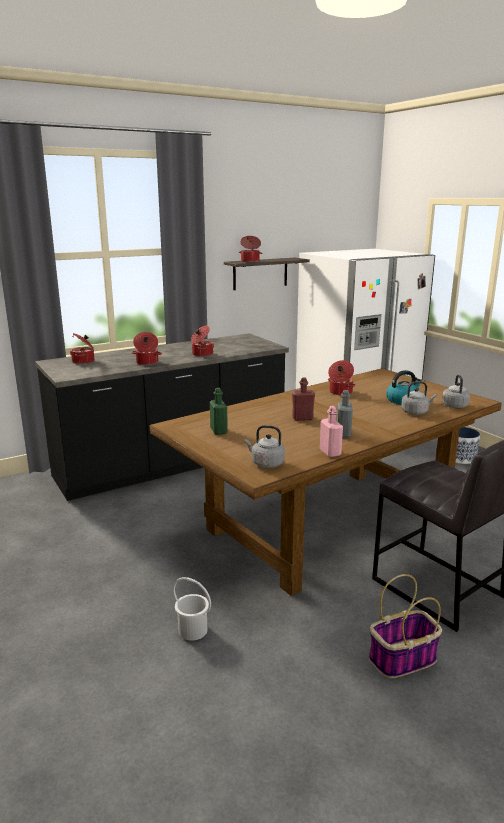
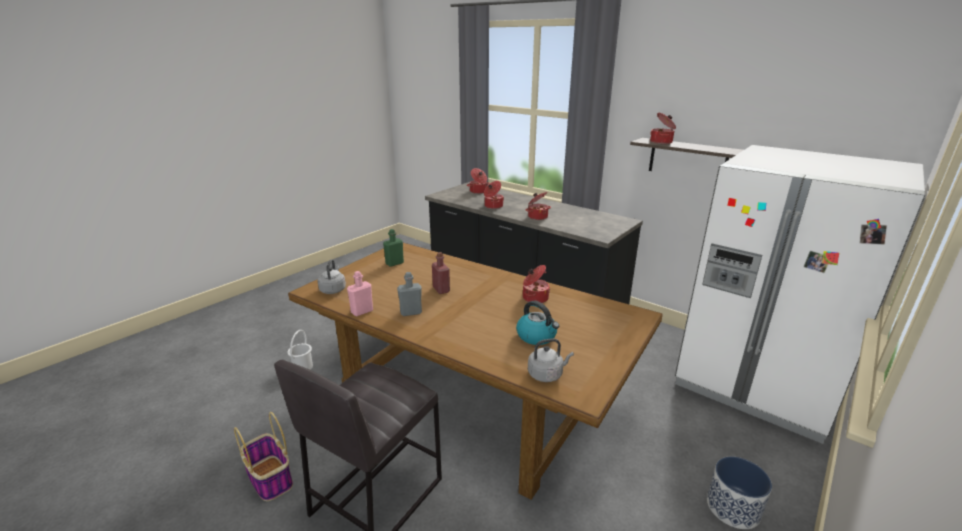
camera: 70 degrees right, 5 degrees up
(416, 412) = (499, 347): grey kettle -> none

